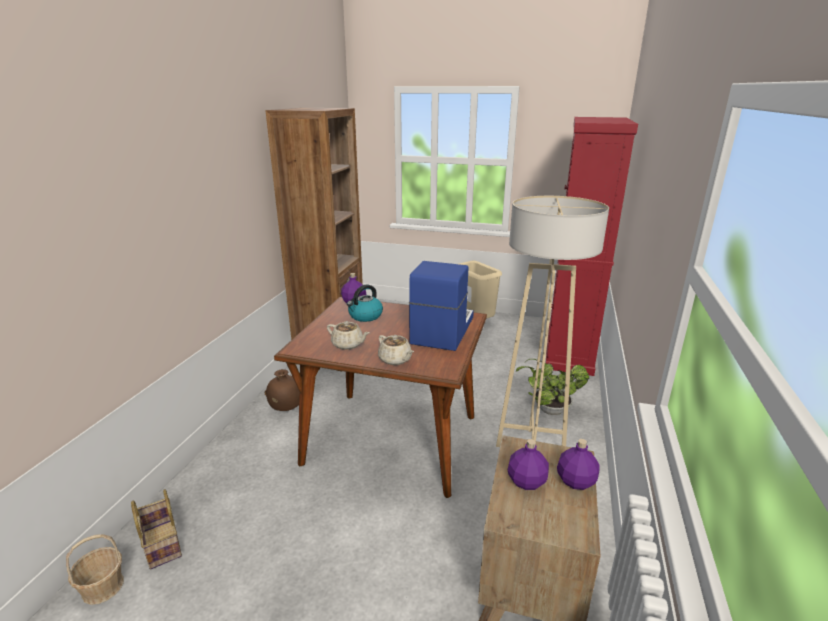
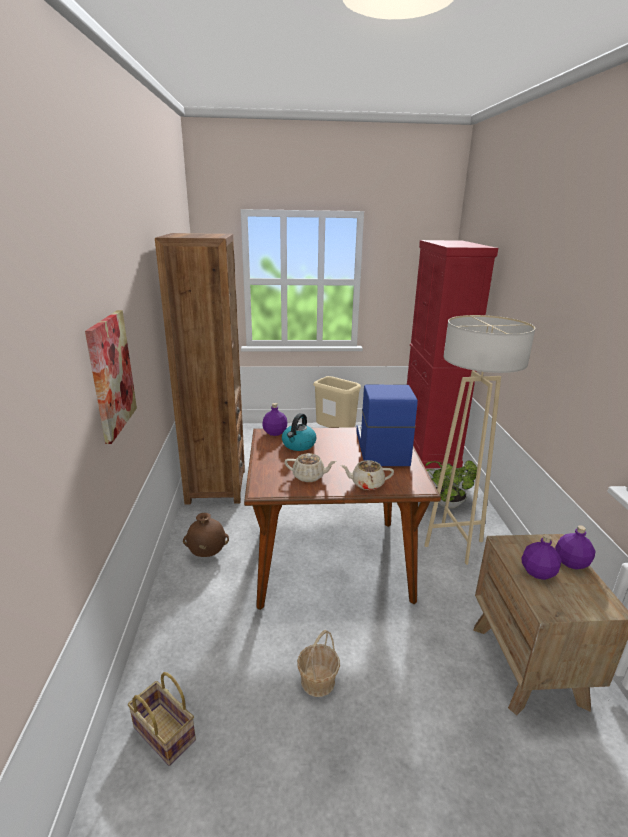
camera: 20 degrees left, 0 degrees up
(102, 587) = (124, 805): basket -> basket (317, 681)
(174, 226) = (111, 374): none -> picture
(395, 360) = (366, 484): beige teapot -> beige teapot turned 150 degrees clockwise

